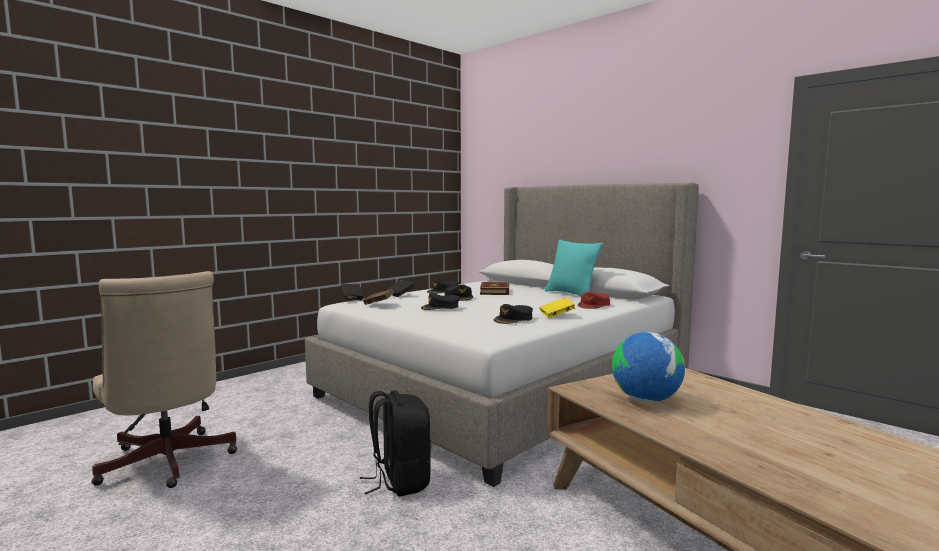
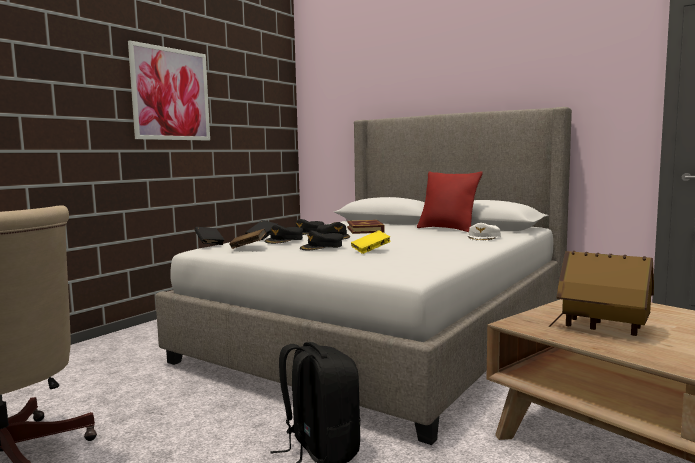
camera: 10 degrees left, 0 degrees up
(340, 165) = (171, 94): none -> picture
(513, 319) = (415, 254): black cap -> black cap (284, 240)
(557, 315) = (457, 248): yellow book -> yellow book (370, 251)
(571, 294) = (447, 229): turquoise pillow -> red pillow
(594, 305) = (484, 237): red cap -> white cap
(646, 400) = (602, 329): globe -> toy house

